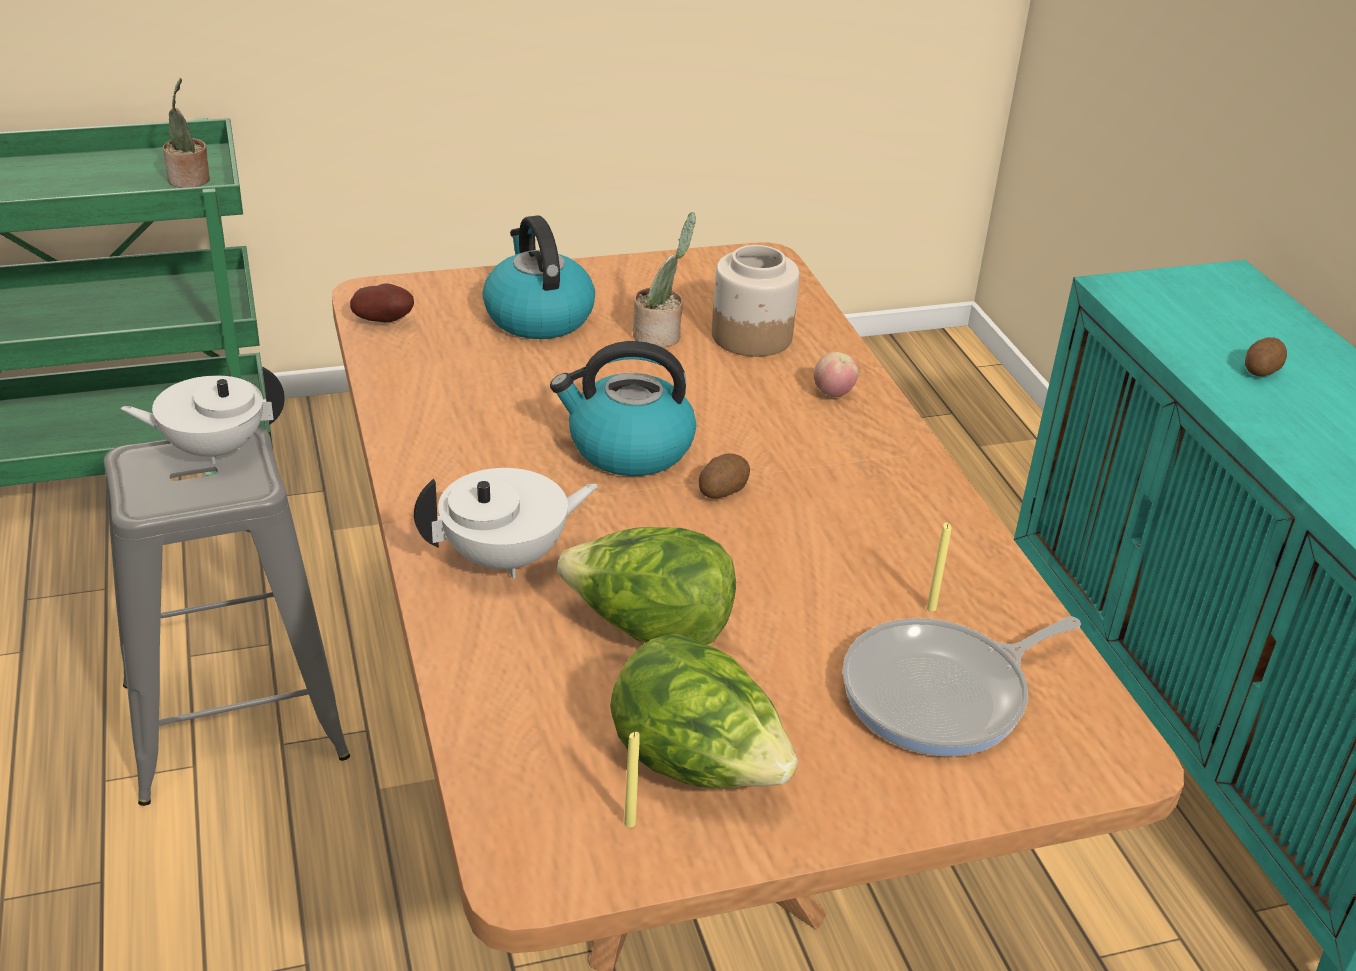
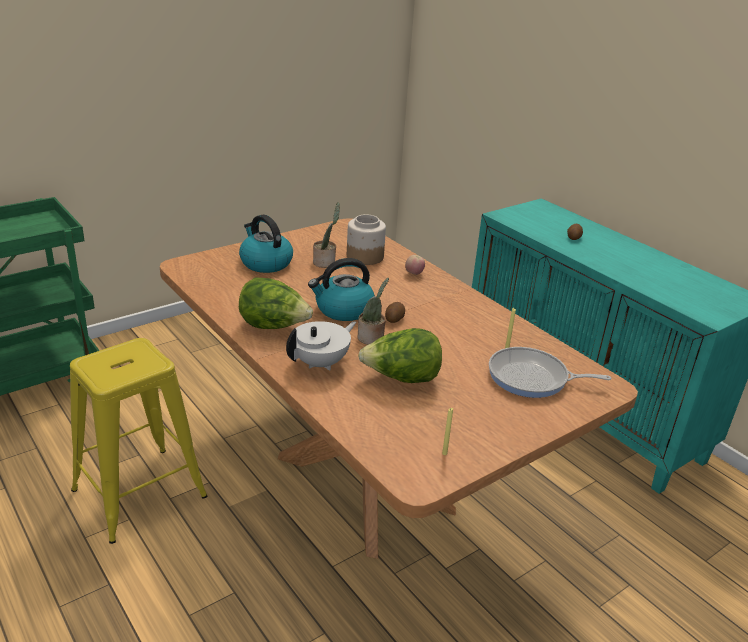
camera: 20 degrees left, 5 degrees down
(189, 181) = (47, 229): potted plant -> potted plant (372, 339)
(213, 449) = (125, 351): white teapot -> none
(234, 720) = (139, 493): grey stool -> yellow stool
(385, 320) = (195, 275): potato -> none
(697, 766) = (456, 426): lettuce -> lettuce (274, 326)
(943, 694) = (532, 378): frying pan -> frying pan turned 60 degrees clockwise

